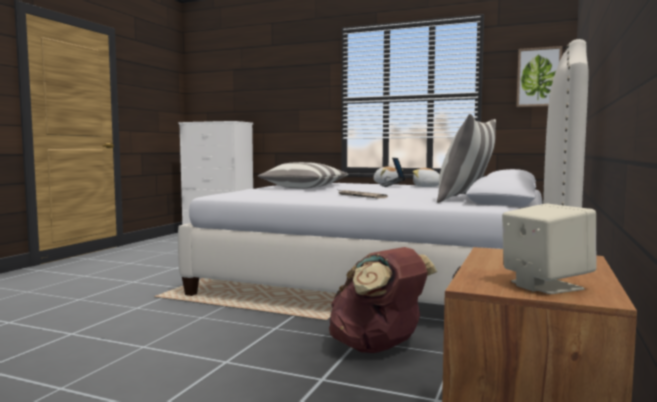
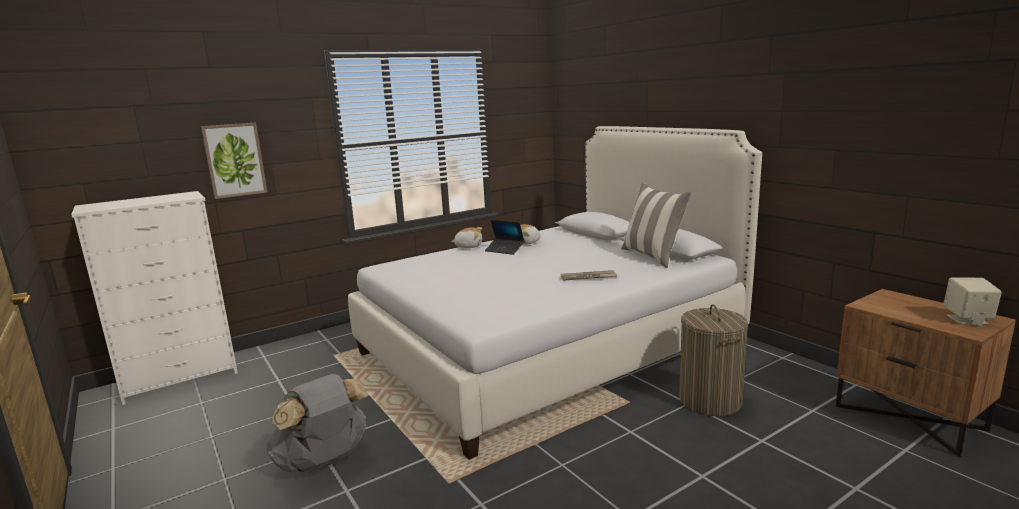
camera: 55 degrees left, 10 degrees up
(158, 272) = (324, 462): none -> grey backpack
(304, 187) = (460, 279): pillow -> none
(378, 348) = (710, 400): brown backpack -> laundry basket
(538, 77) = (529, 114): picture -> picture (234, 160)

